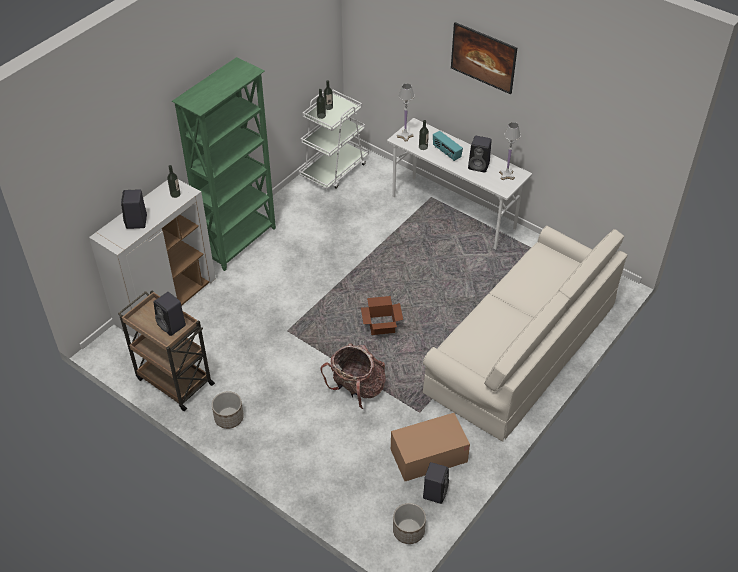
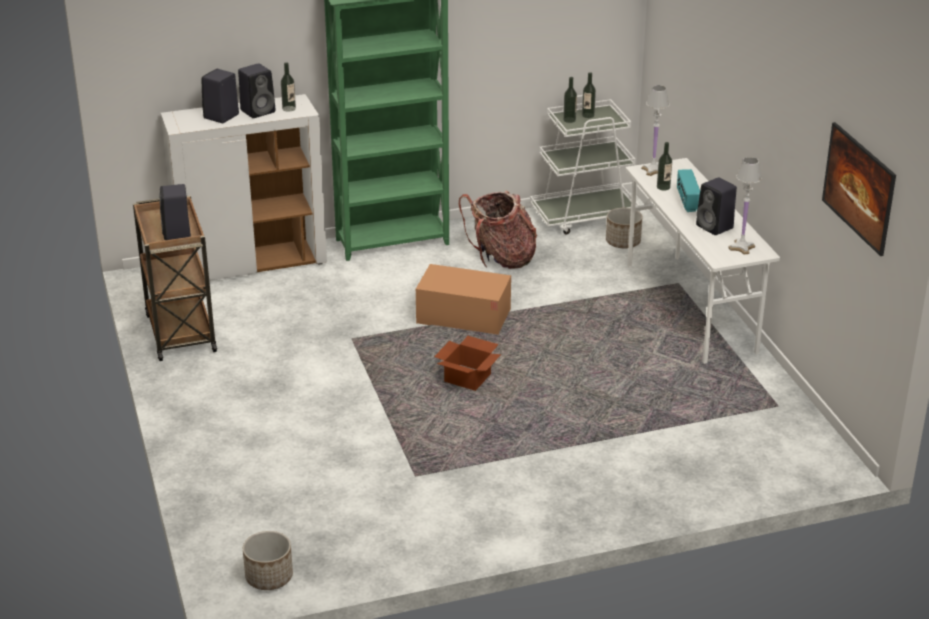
camera: 35 degrees right, 15 degrees down
(229, 418) = (198, 387): planter -> planter (623, 242)
(357, 389) = (367, 423): backpack -> backpack (501, 259)
(429, 455) = (377, 520): cardboard box -> cardboard box (463, 316)
(435, 491) = (344, 557): black speaker -> black speaker (258, 111)
(482, 69) = (751, 80): picture -> picture (856, 207)
(521, 348) = (622, 472): beige sofa -> none

